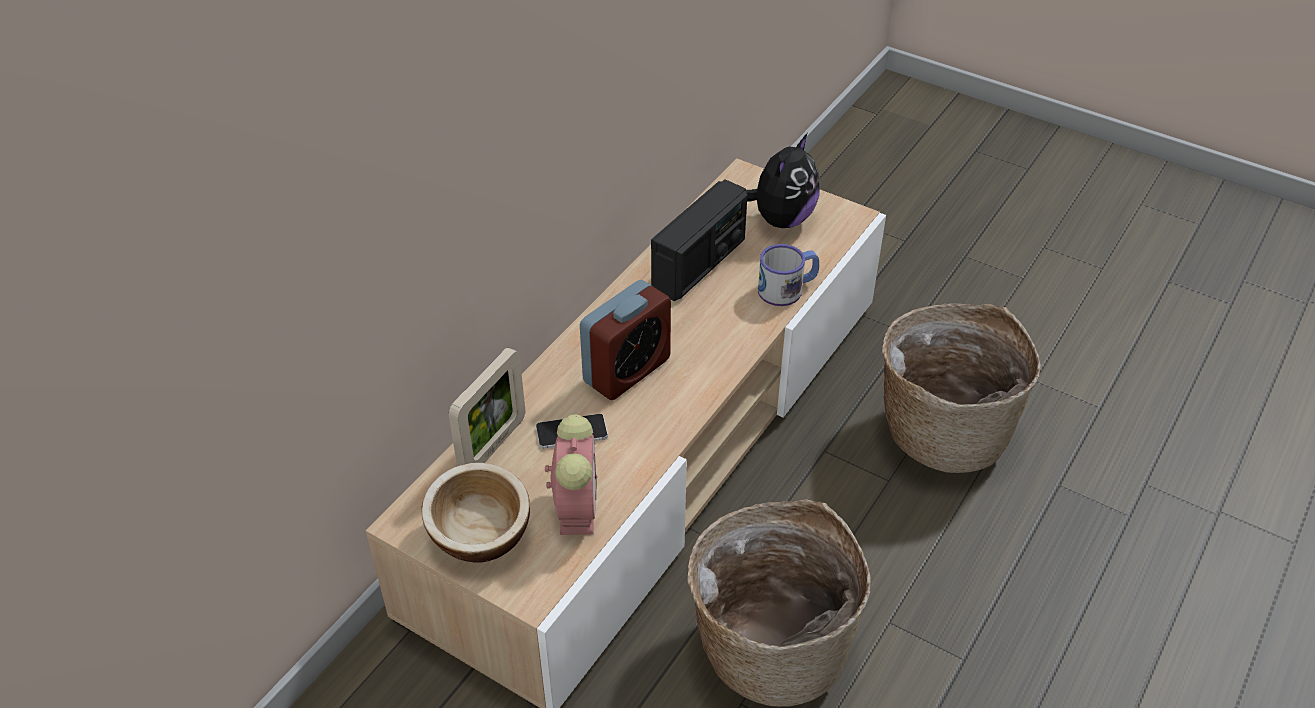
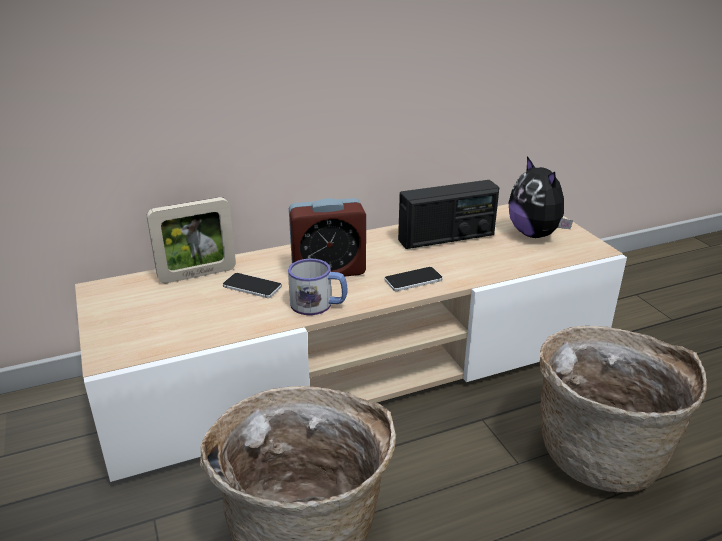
camera: 35 degrees right, 15 degrees down
(480, 534) = (126, 312): bowl -> none
(576, 506) = (201, 324): alarm clock -> none
(723, 342) = (413, 280): none -> phone
(781, 219) = (535, 234): plush toy -> plush toy turned 90 degrees clockwise
(787, 289) = (497, 269): mug -> mug (318, 305)

